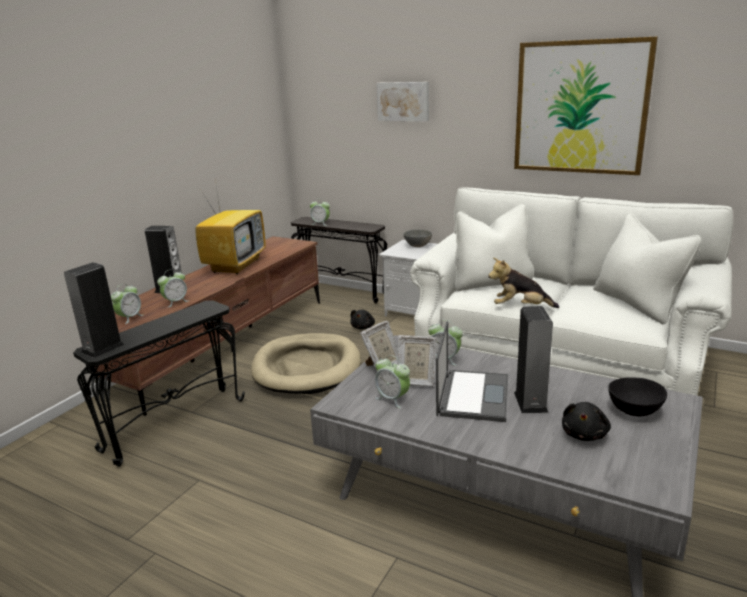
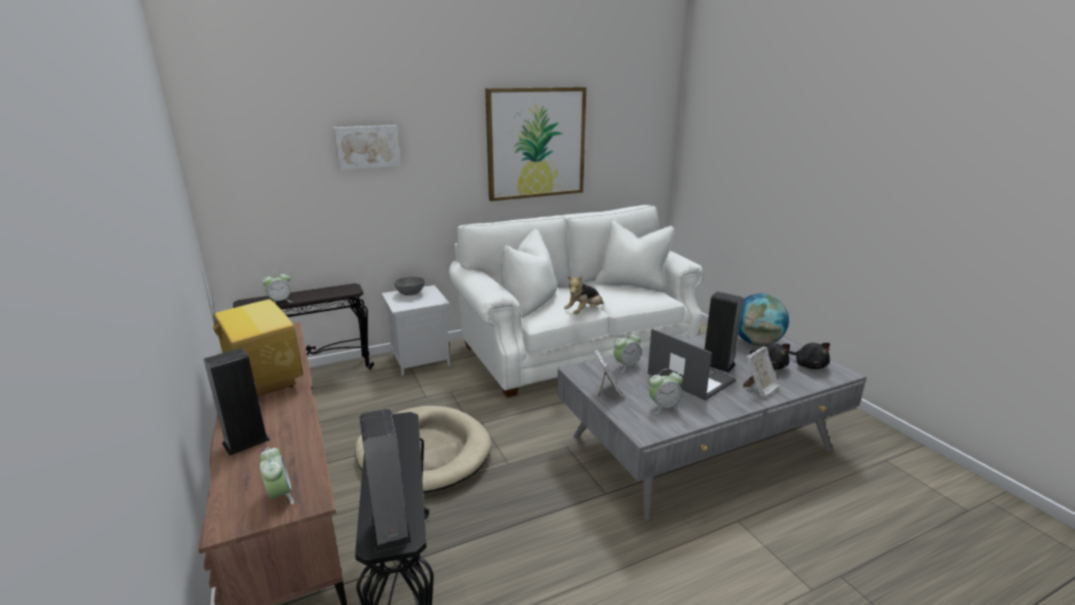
camera: 55 degrees left, 0 degrees up
(175, 302) = (295, 448): alarm clock -> none
(363, 327) = (402, 393): black plush toy -> black plush toy (808, 365)
(416, 380) = (645, 388): picture frame -> picture frame (759, 389)
(635, 411) = (756, 342): black bowl -> globe

